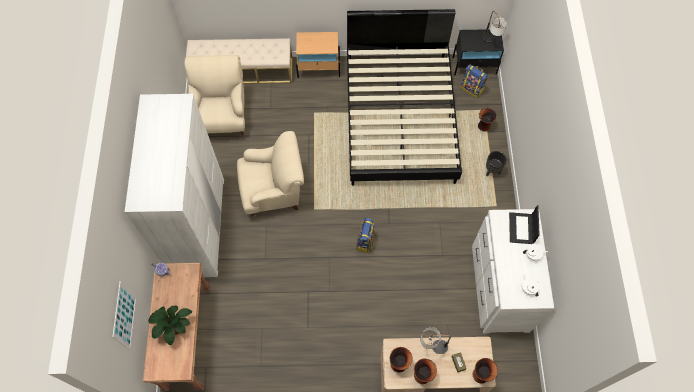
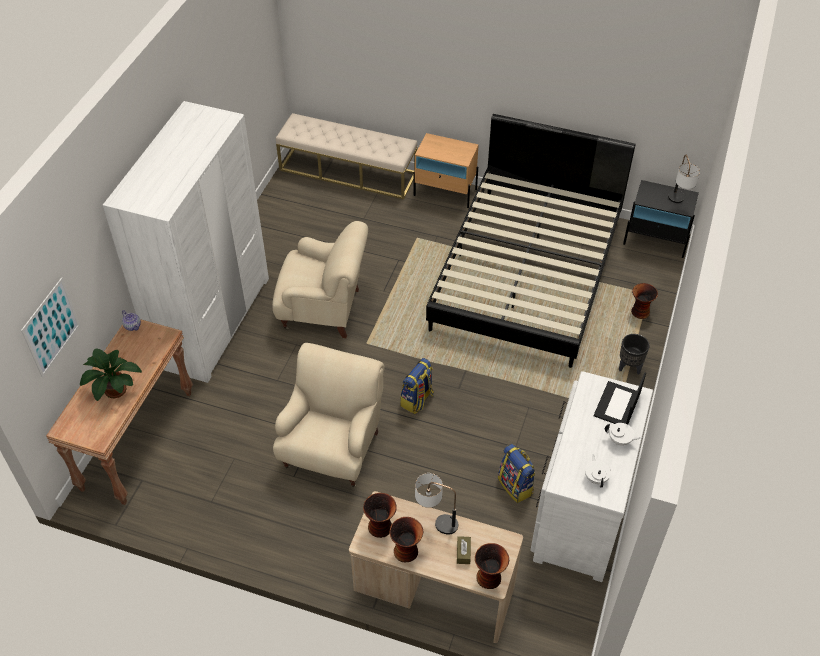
camera: 20 degrees right, 15 degrees down
(222, 116) = (299, 212): beige armchair -> beige armchair (333, 449)
(472, 88) = (642, 265): backpack -> backpack (516, 486)

